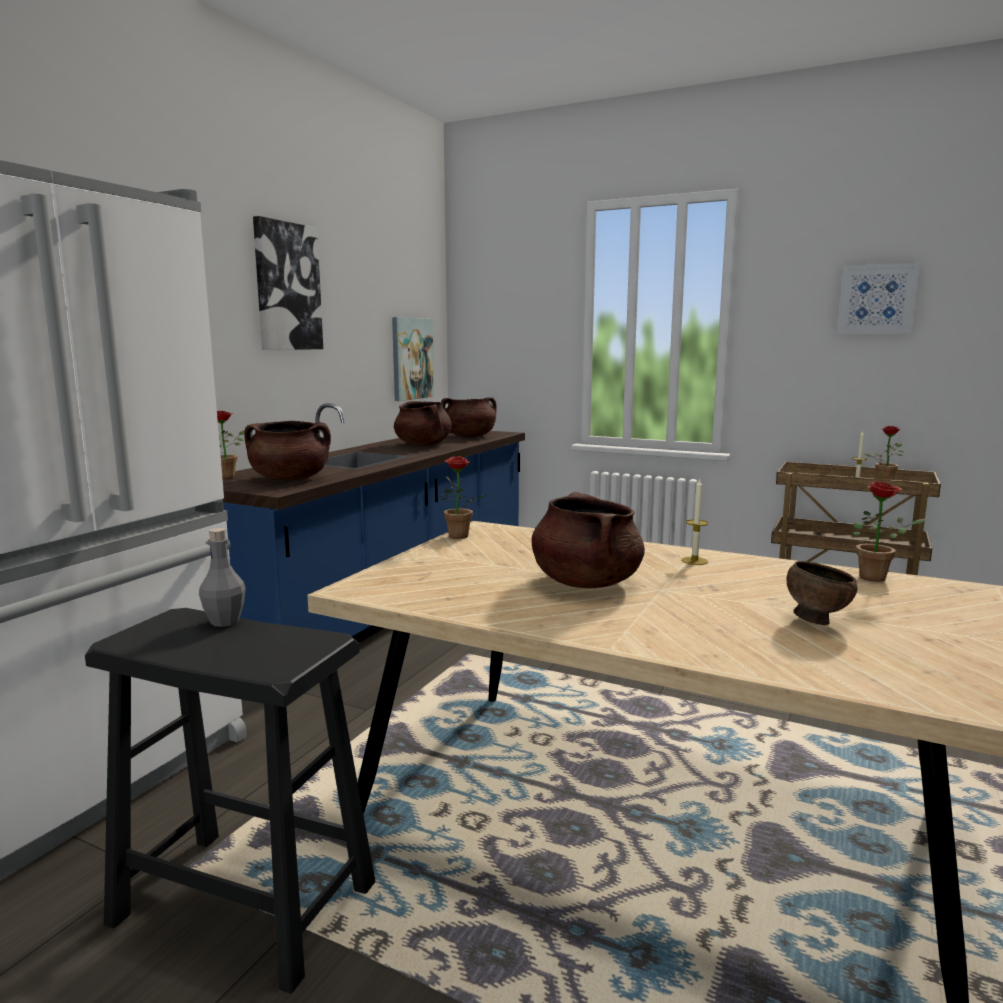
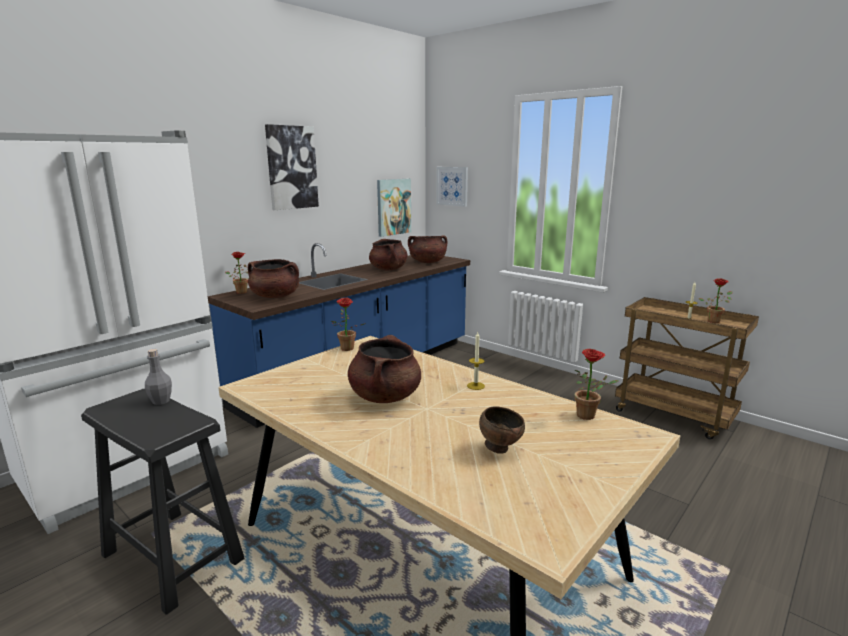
camera: 15 degrees right, 5 degrees up
(876, 299) = (722, 176): picture -> picture (452, 186)

